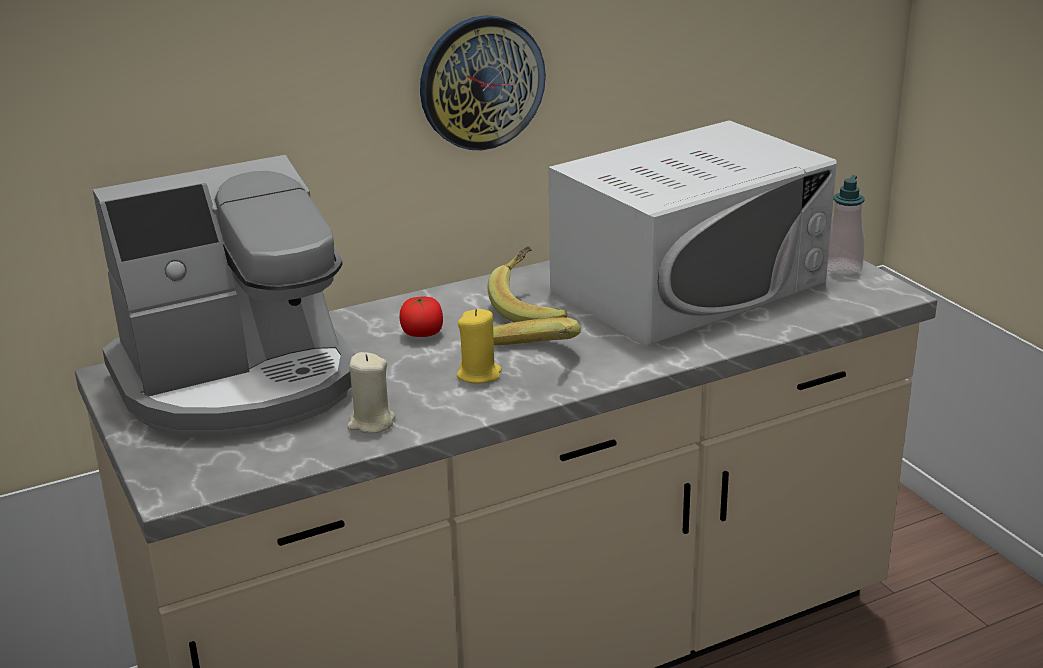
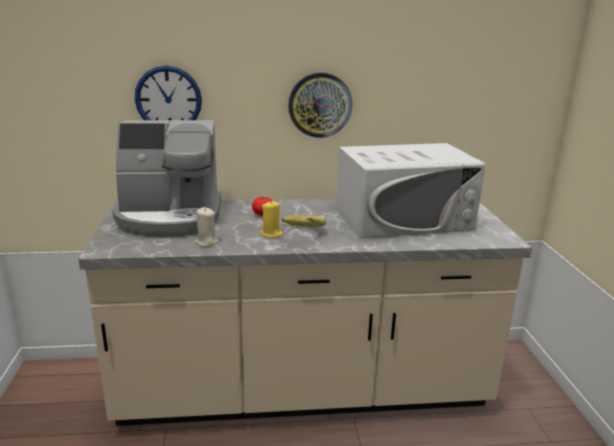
camera: 20 degrees right, 5 degrees down
(171, 123) = (168, 99): none -> wall clock
(532, 308) = (321, 214): banana -> none
(842, 268) = (489, 225): soap dispenser -> none

